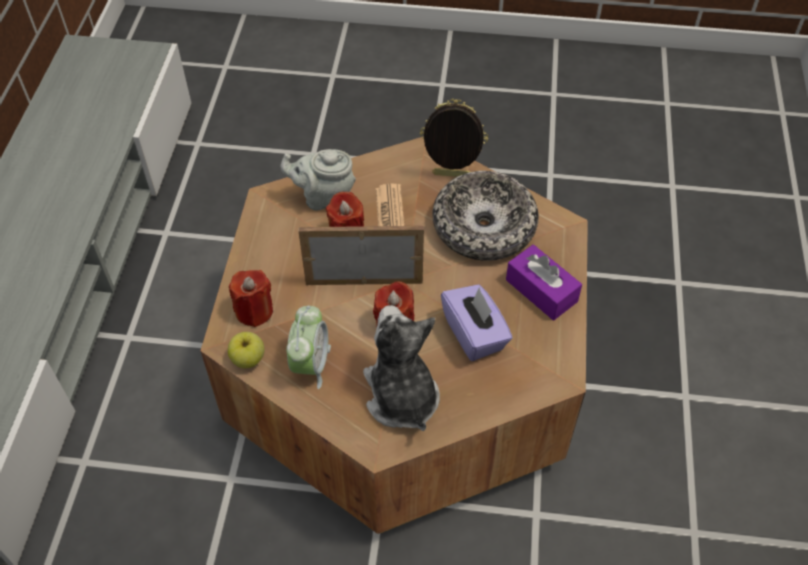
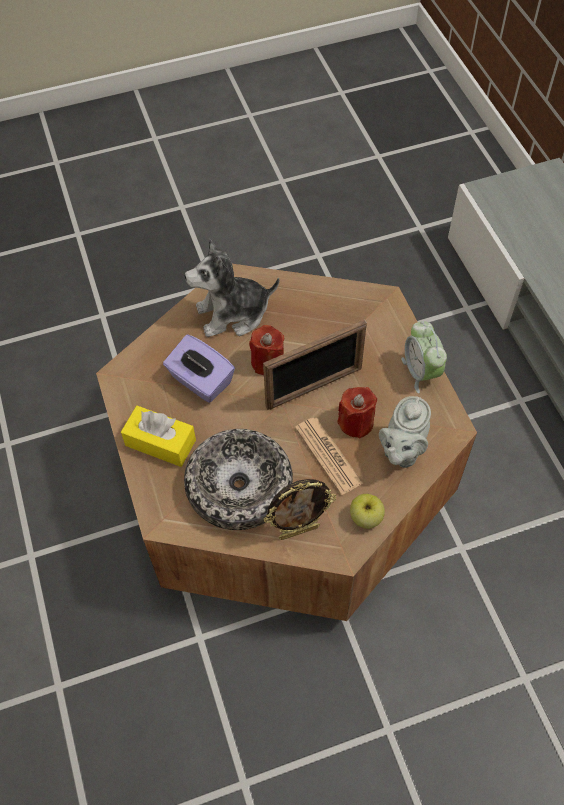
camera: 155 degrees right, 5 degrees up
(248, 359) = (359, 294): apple -> apple (366, 518)
(254, 311) = (383, 328): red candle -> none
(310, 364) = (312, 308): alarm clock -> alarm clock (421, 372)
(324, 199) = (401, 450): grey teapot -> grey teapot turned 135 degrees clockwise
(401, 396) = (233, 314): plush toy -> plush toy turned 120 degrees clockwise
(541, 290) = (160, 442): purple tissue box -> yellow tissue box

